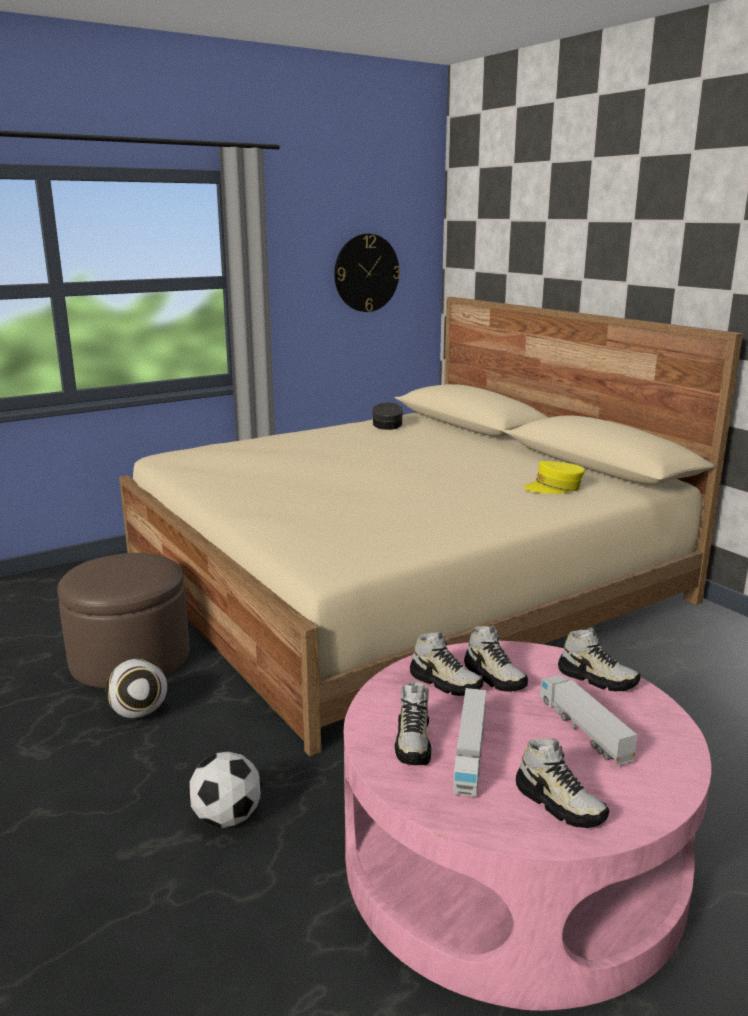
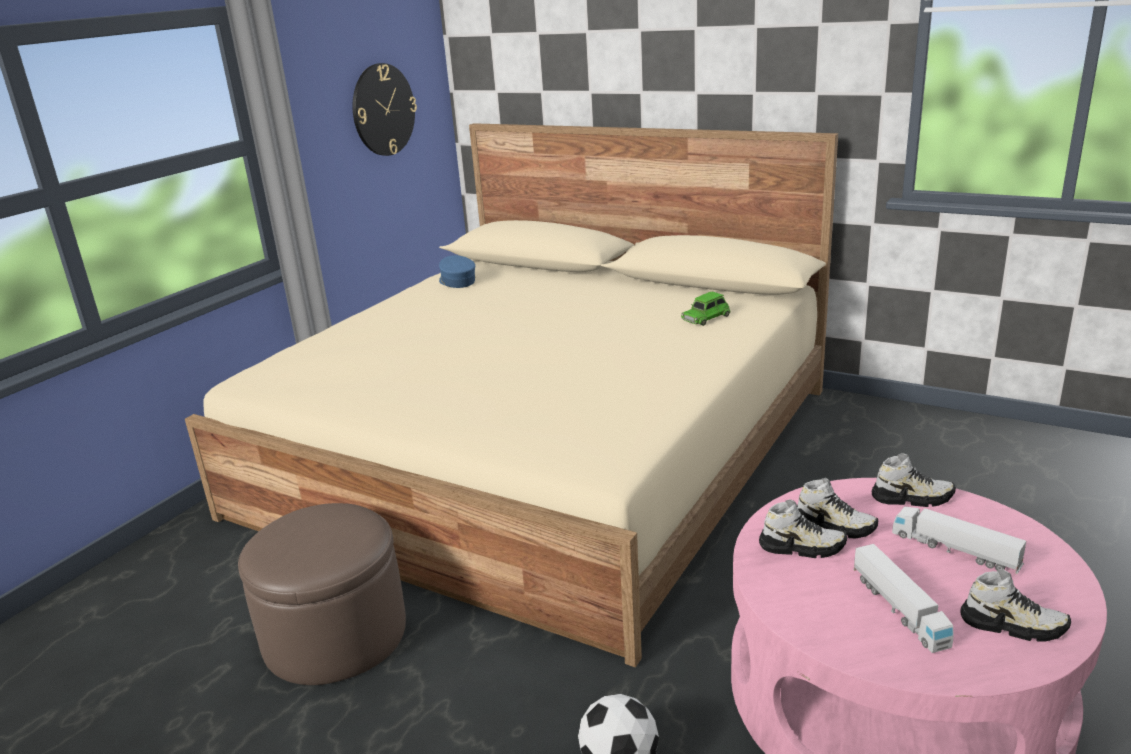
camera: 25 degrees left, 5 degrees up
(139, 713) = (412, 693): football -> none
(387, 425) = (457, 281): grey cap -> blue cap
(414, 743) = (845, 618): shoe -> none
(554, 488) = (706, 317): yellow cap -> green toy car

